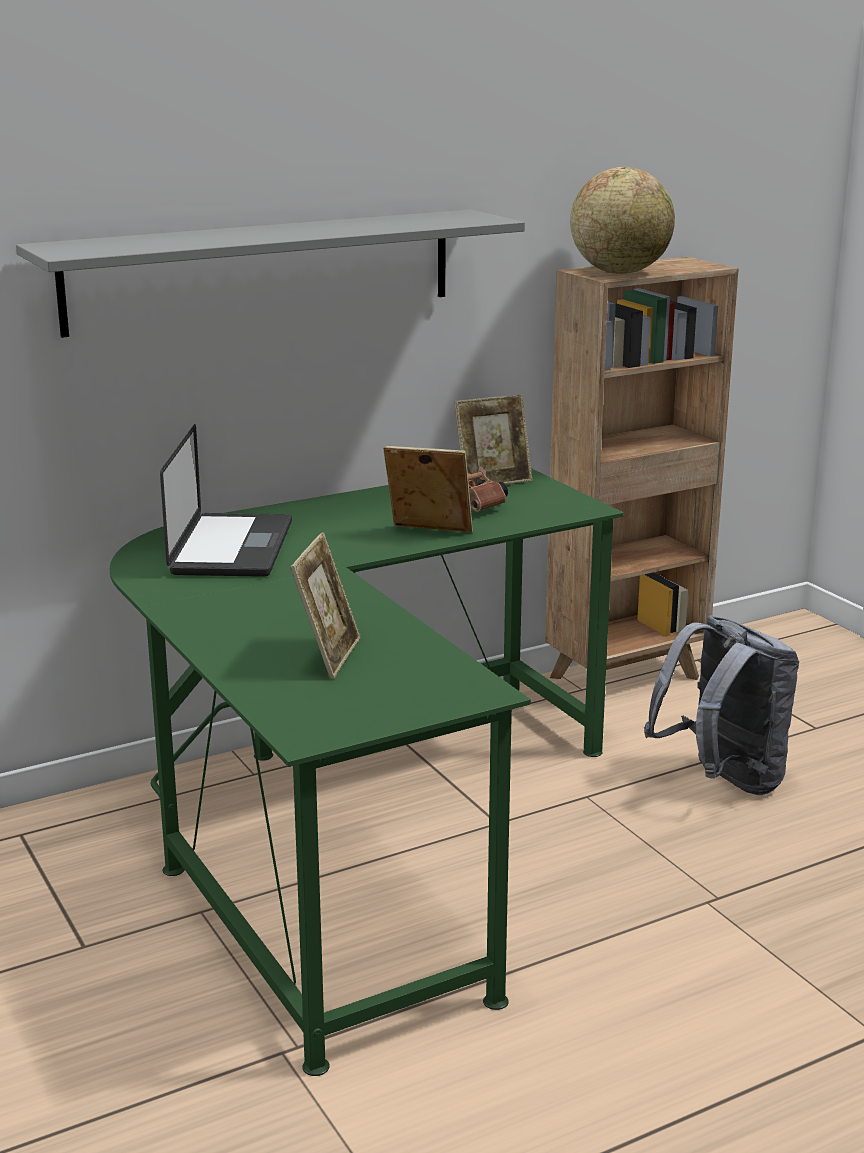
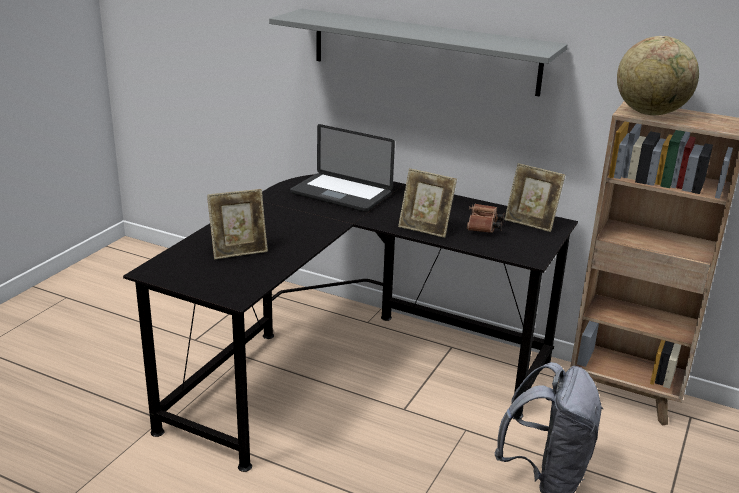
camera: 55 degrees right, 5 degrees up
(232, 548) = (341, 194): laptop -> laptop turned 60 degrees clockwise
(357, 830) = (350, 369): green desk -> black desk
(428, 533) = (425, 229): picture frame -> picture frame turned 135 degrees clockwise

